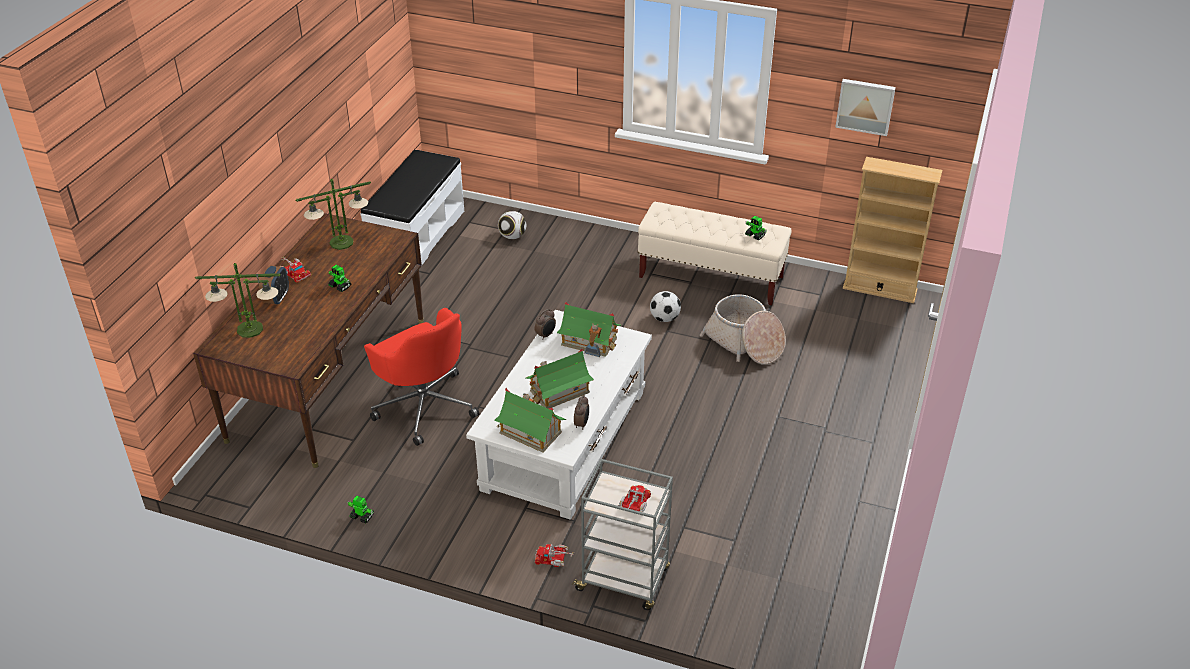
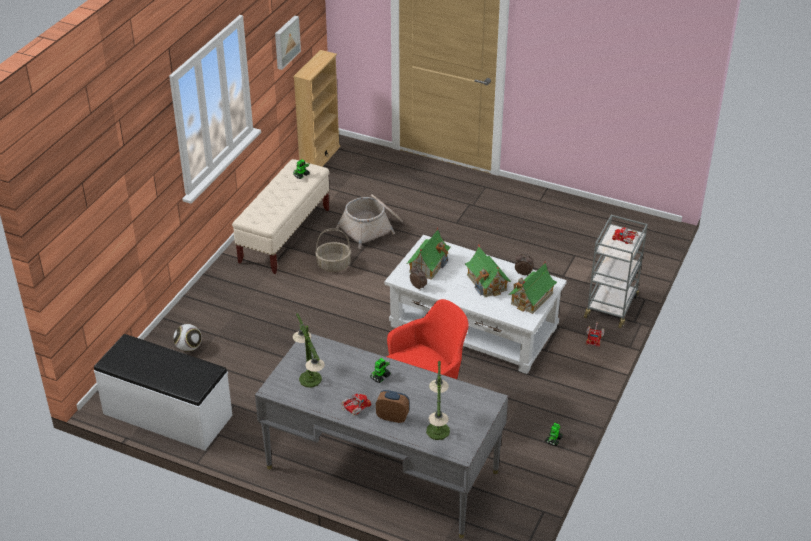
camera: 85 degrees left, 0 degrees up
(329, 379) = (382, 470): brown desk -> grey desk
(665, 318) = (334, 265): football -> basket

